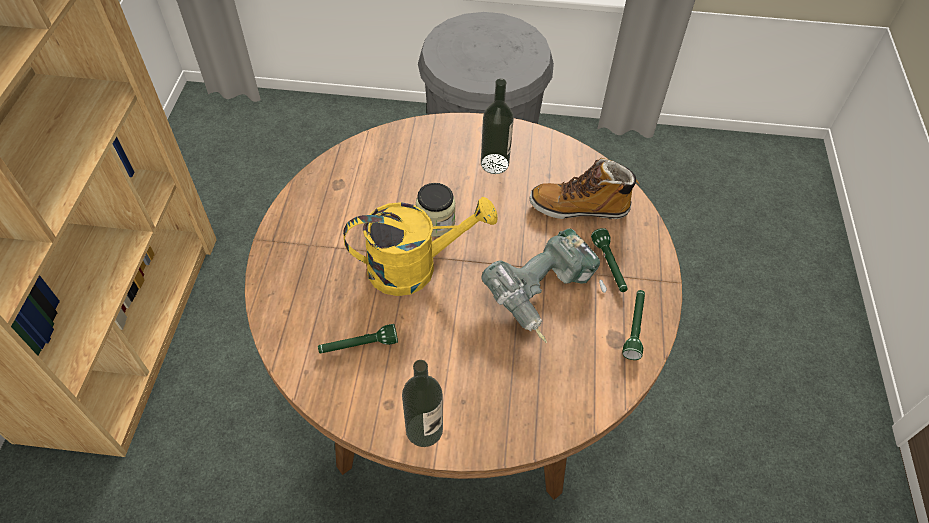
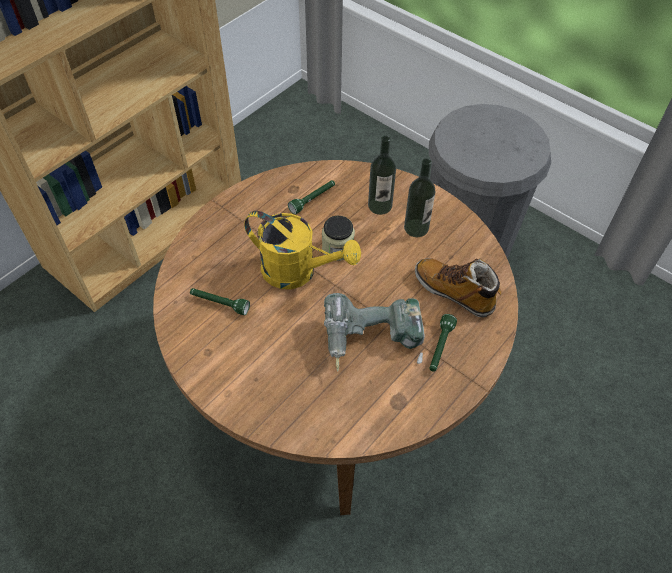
camera: 35 degrees right, 0 degrees up
(424, 430) = (216, 382): bottle -> bottle (380, 206)
(634, 327) = (420, 402): green flashlight -> green flashlight (313, 200)

